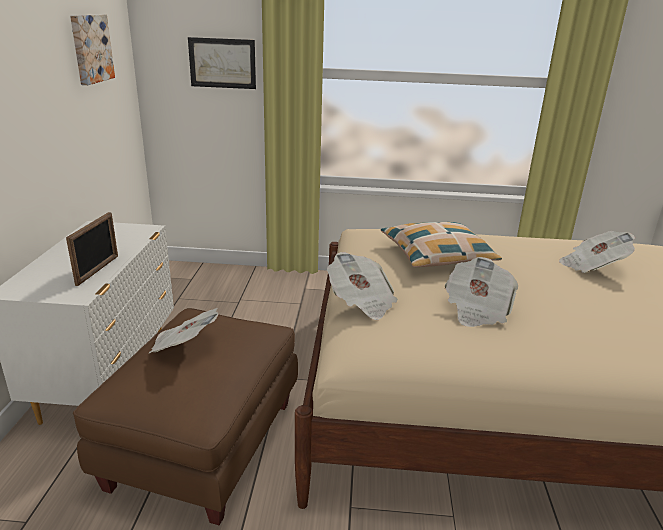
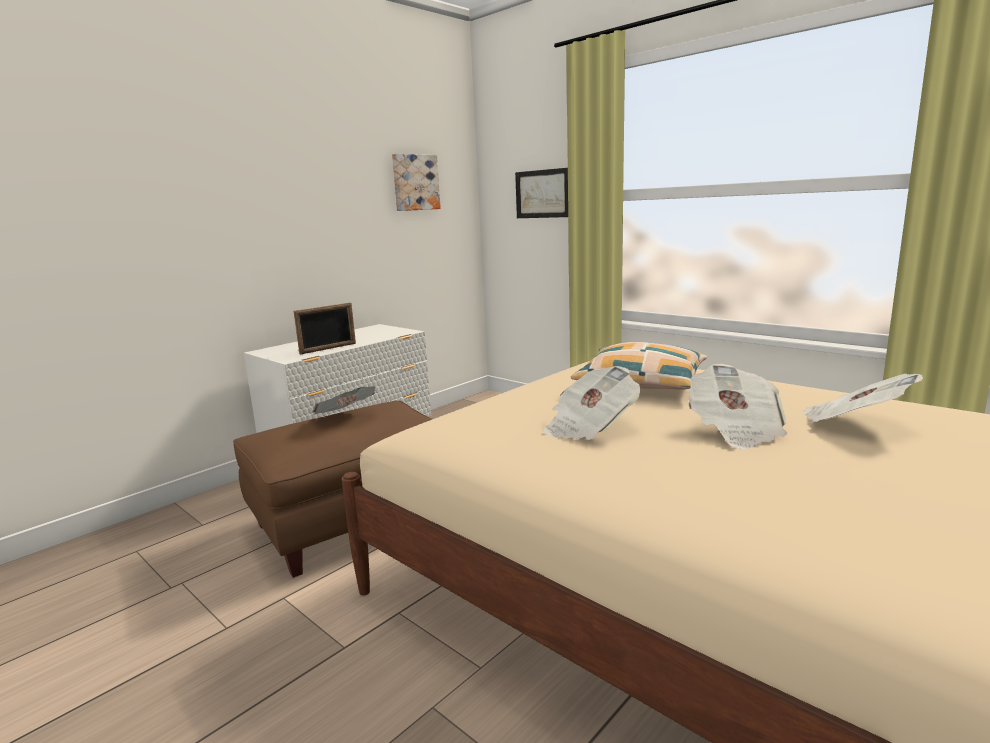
camera: 40 degrees right, 10 degrees down
(361, 302) = (485, 401): newspaper -> newspaper (735, 430)

